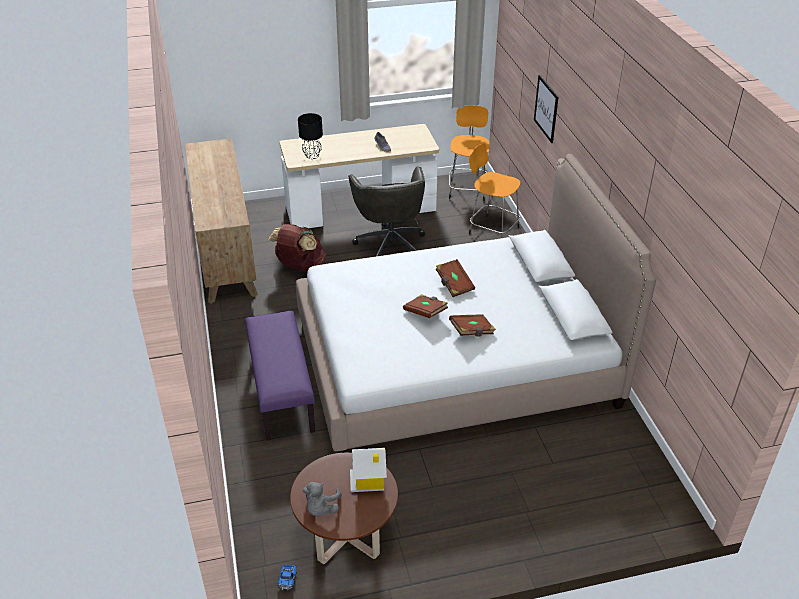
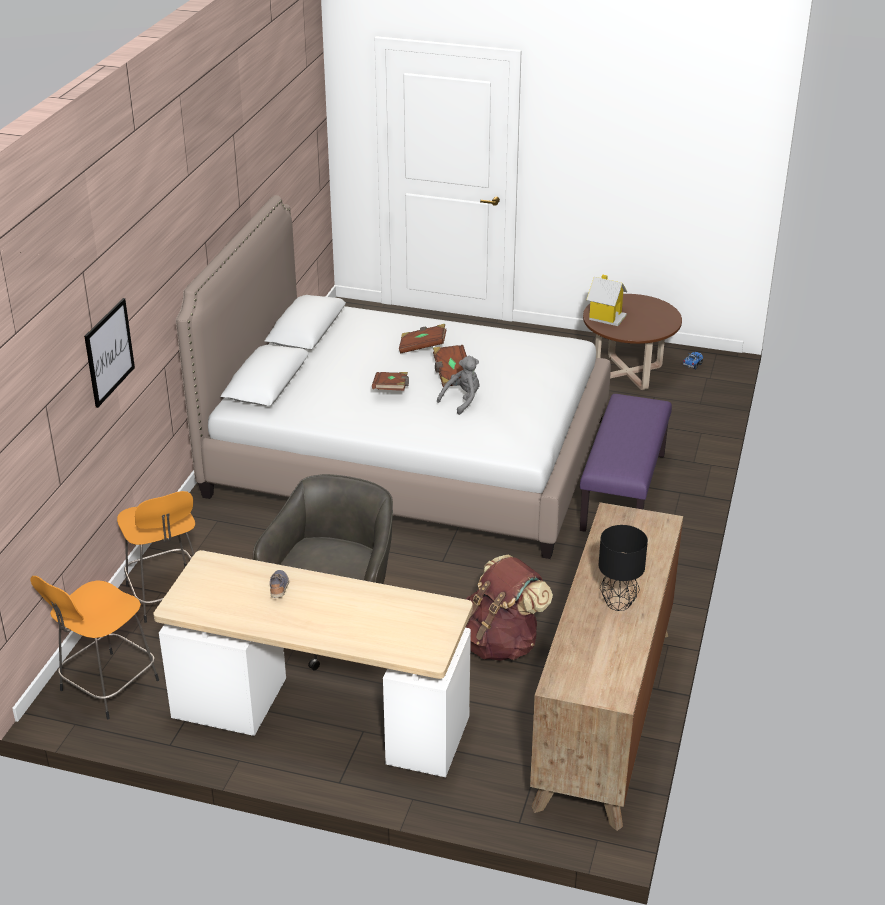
camera: 150 degrees left, 5 degrees down
(311, 156) = (413, 611): black table lamp -> black table lamp (618, 604)
(321, 508) = (657, 313): grey plush toy -> grey plush toy (462, 400)

